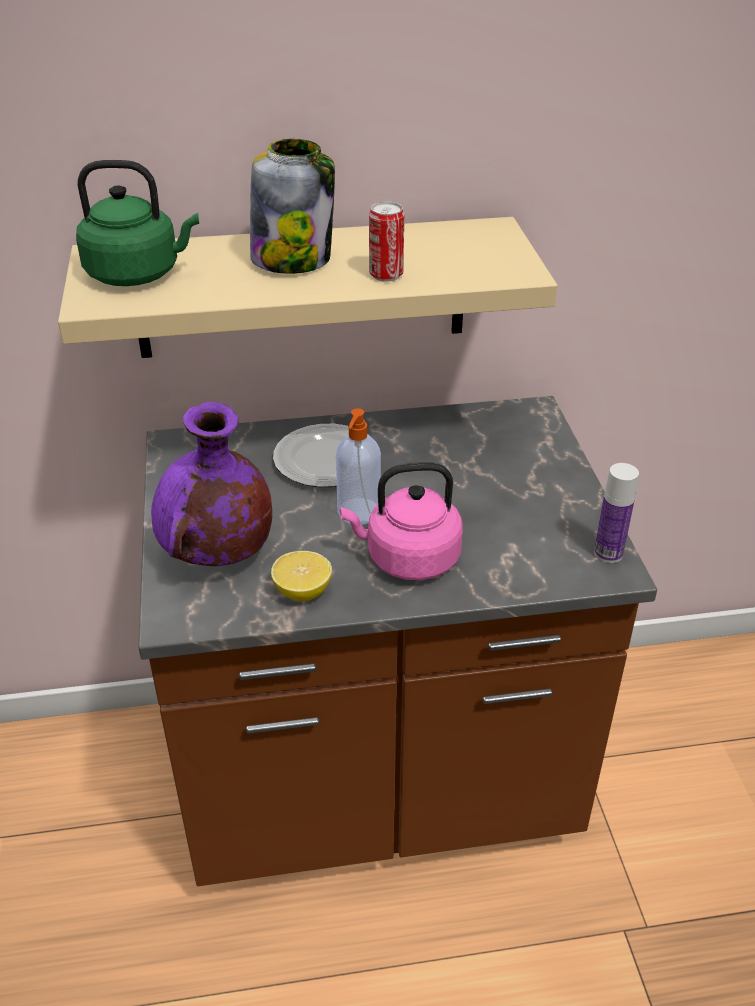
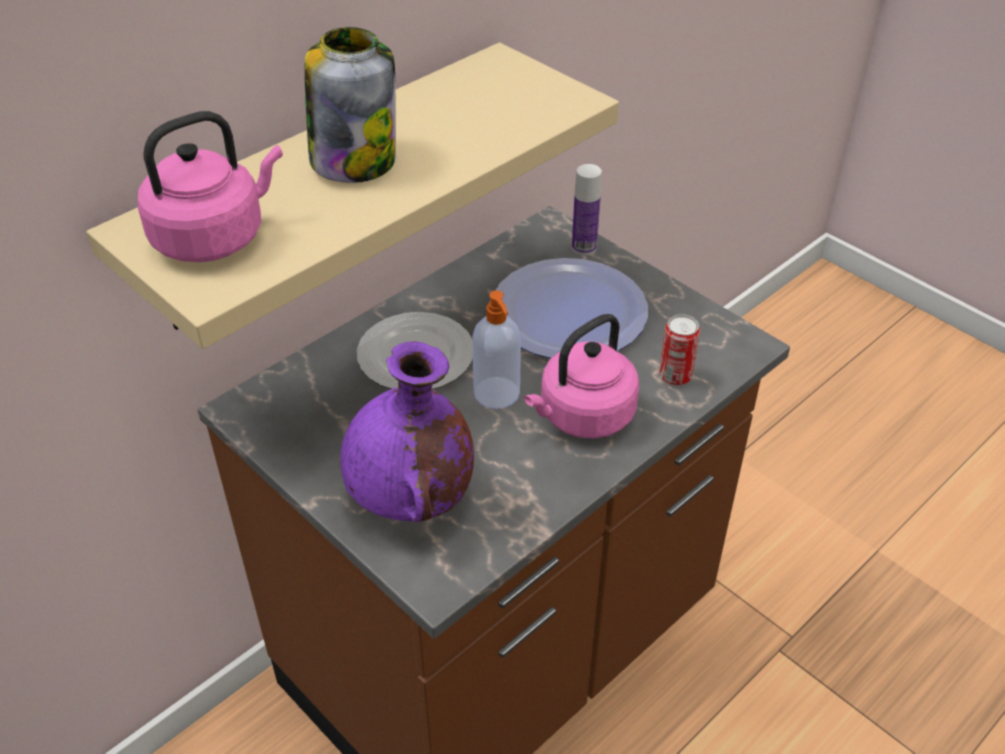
camera: 35 degrees left, 5 degrees up
(138, 274) = (214, 237): green kettle -> pink kettle
(302, 591) = (525, 493): lemon -> none
(386, 275) = (464, 145): can -> can (675, 376)
(481, 479) = (569, 312): none -> plate
(608, 553) = (729, 333): bottle -> bottle (584, 247)

